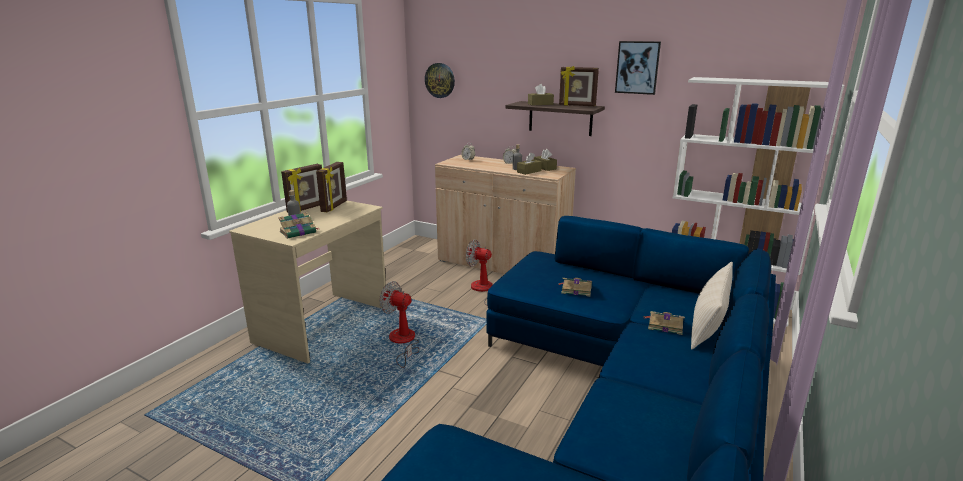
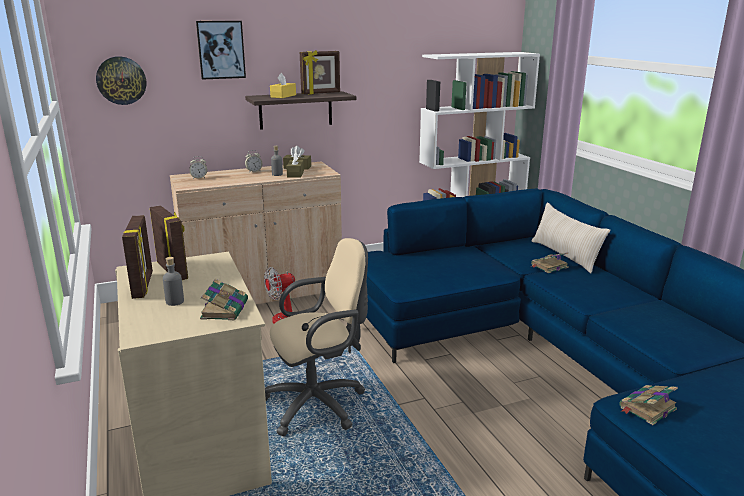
camera: 50 degrees left, 0 degrees up
(403, 342) = (320, 404): fan -> beige office chair
(540, 104) = (283, 96): brown tissue box -> yellow tissue box
(575, 289) = (455, 268): book -> book (646, 408)
(637, 67) = (370, 48): picture -> picture (221, 49)

